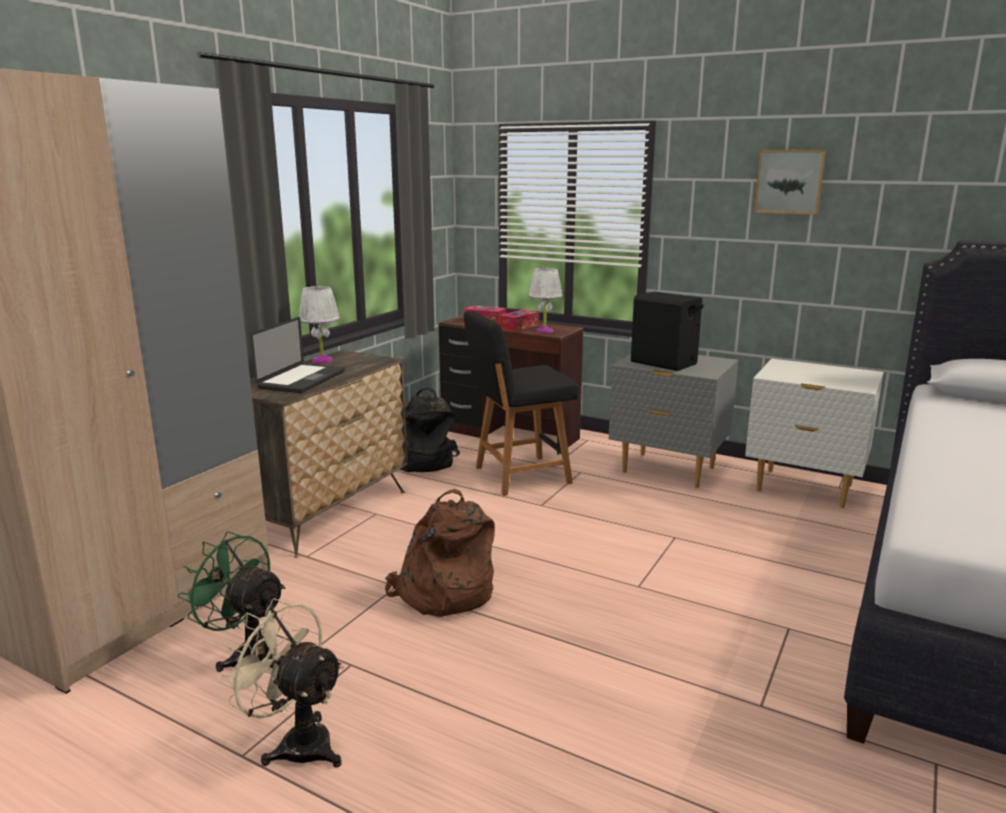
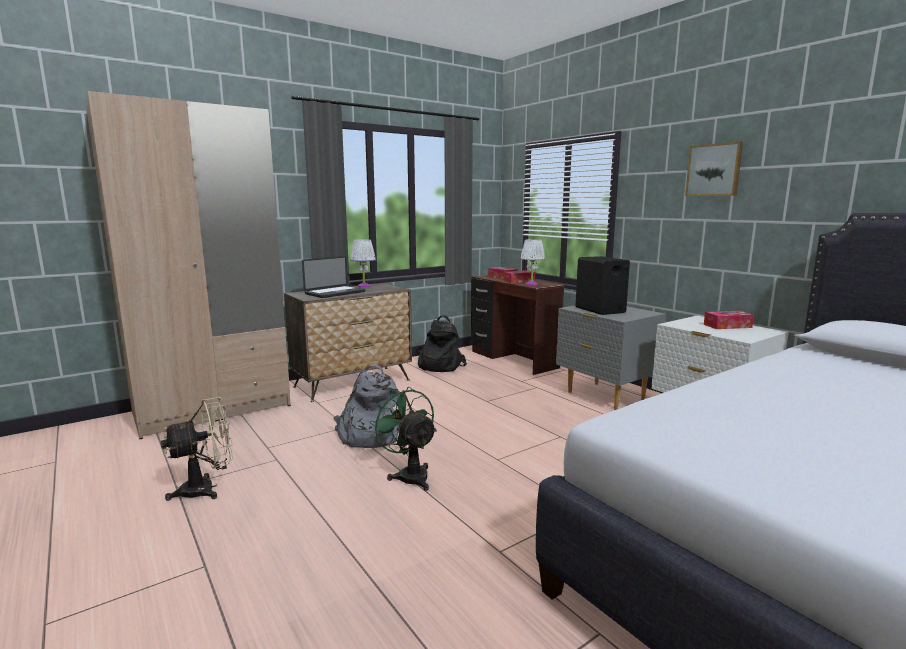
camera: 25 degrees right, 5 degrees down
(247, 655) = (233, 442): green fan -> green fan (409, 475)
(296, 742) = (206, 489): beige fan -> beige fan turned 90 degrees clockwise
(443, 593) = (368, 436): brown backpack -> grey backpack
(519, 476) = (491, 383): black chair -> none
(822, 371) = (727, 326): none -> tissue box

